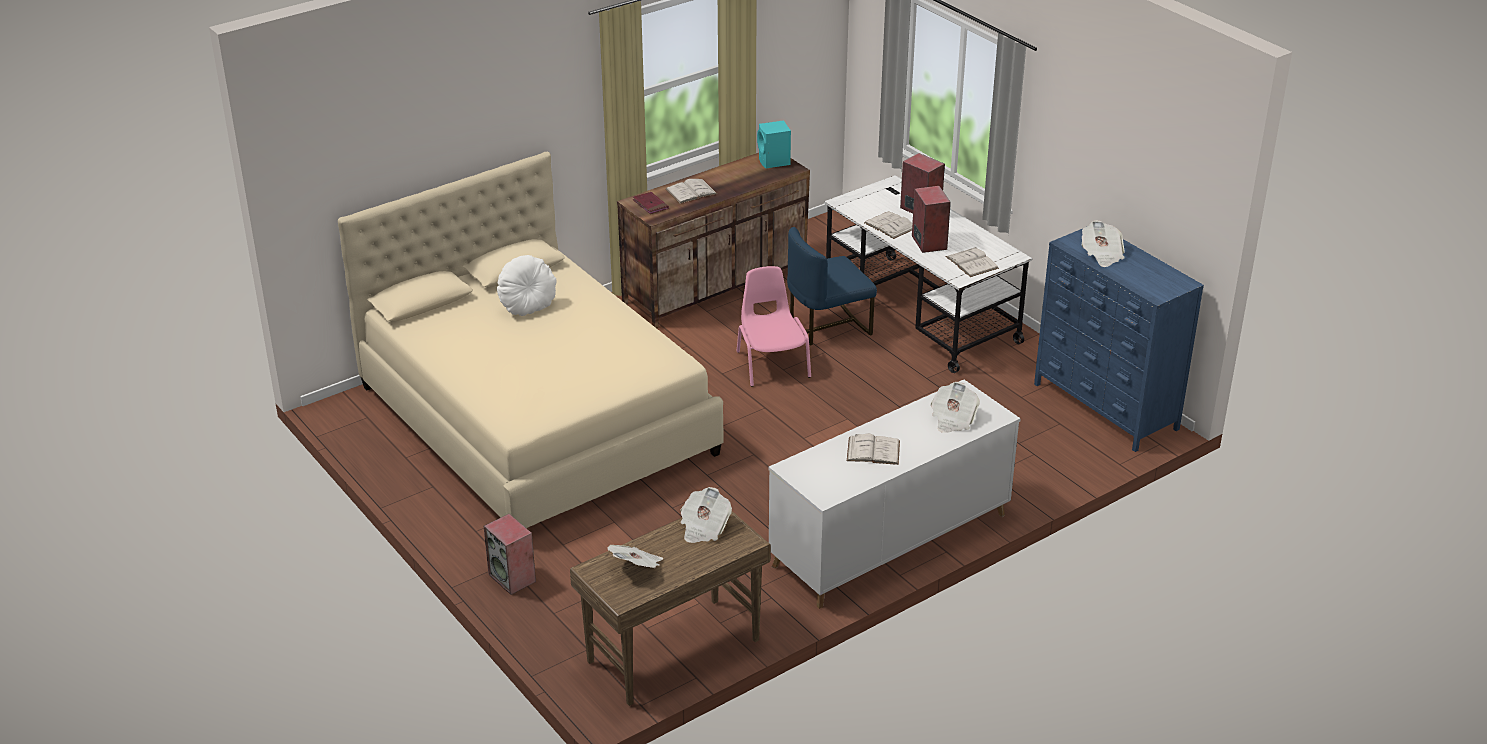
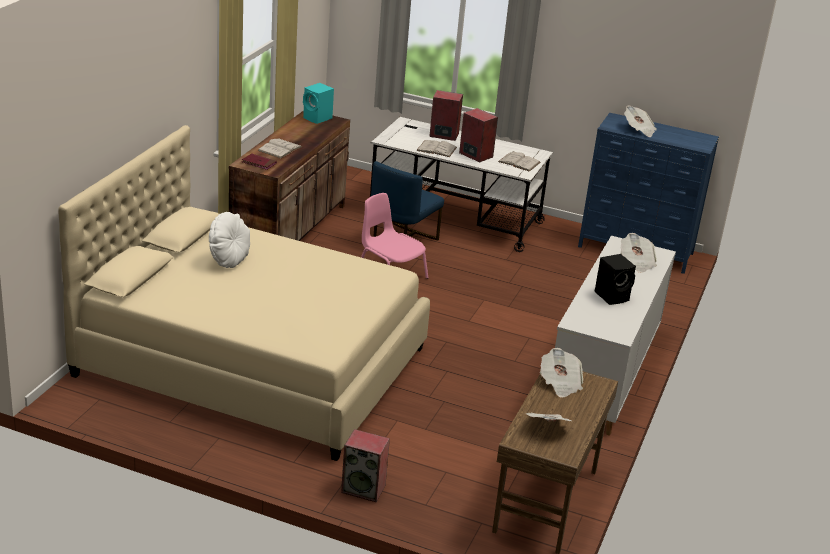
camera: 35 degrees left, 5 degrees down
(873, 450) = (613, 296): white book -> black speaker

